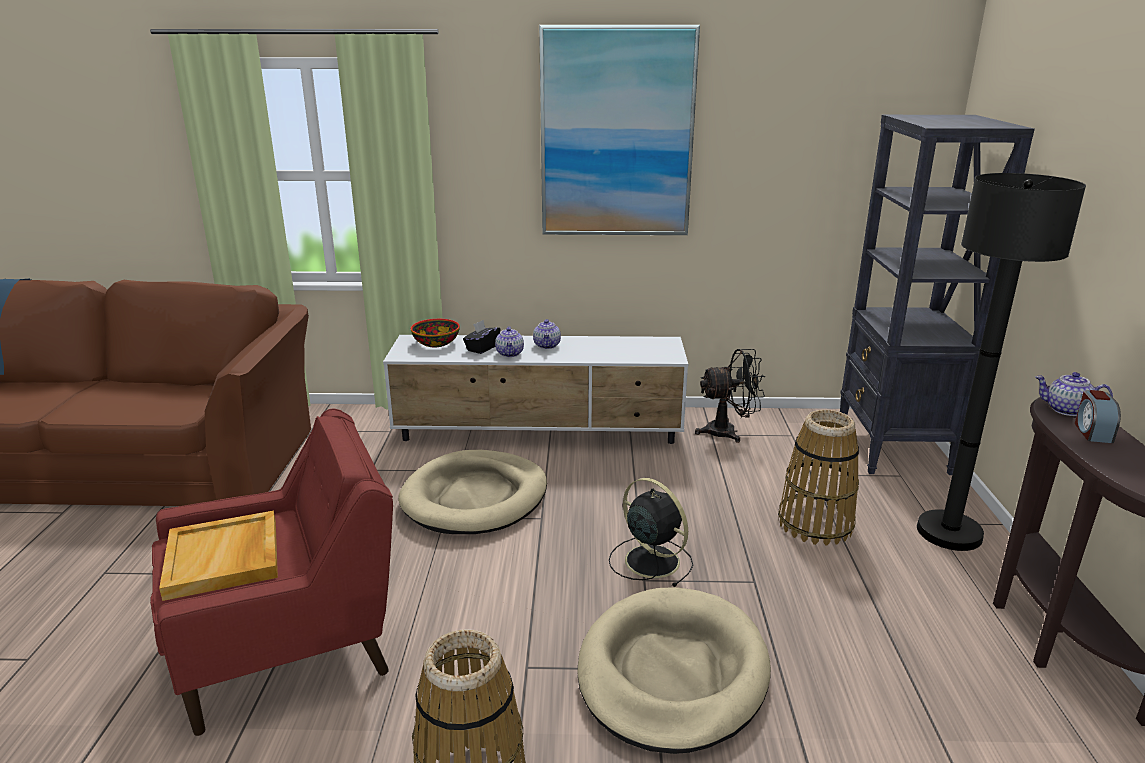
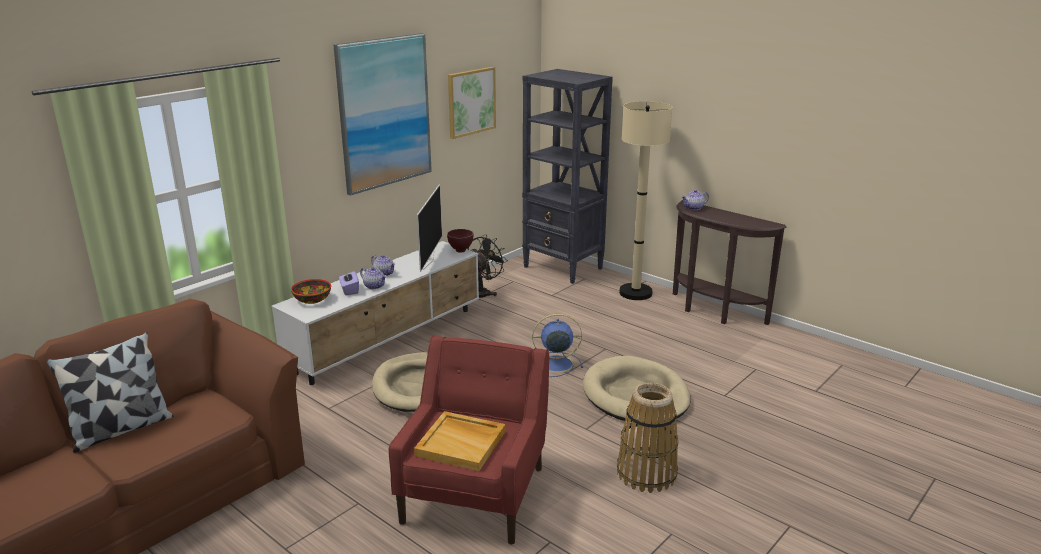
camera: 50 degrees left, 0 degrees up
(133, 386) = (121, 429): none -> pillow
(482, 348) = (349, 290): black tissue box -> purple tissue box
(617, 350) = (427, 260): none -> television
(650, 560) = (554, 364): black fan -> blue fan
(674, 354) = (460, 251): none -> brown bowl
(787, 146) = (471, 102): none -> picture
(815, 524) = (588, 315): basket -> none
(949, 532) = (635, 293): black floor lamp -> beige floor lamp
(1092, 432) = (713, 213): alarm clock -> none

